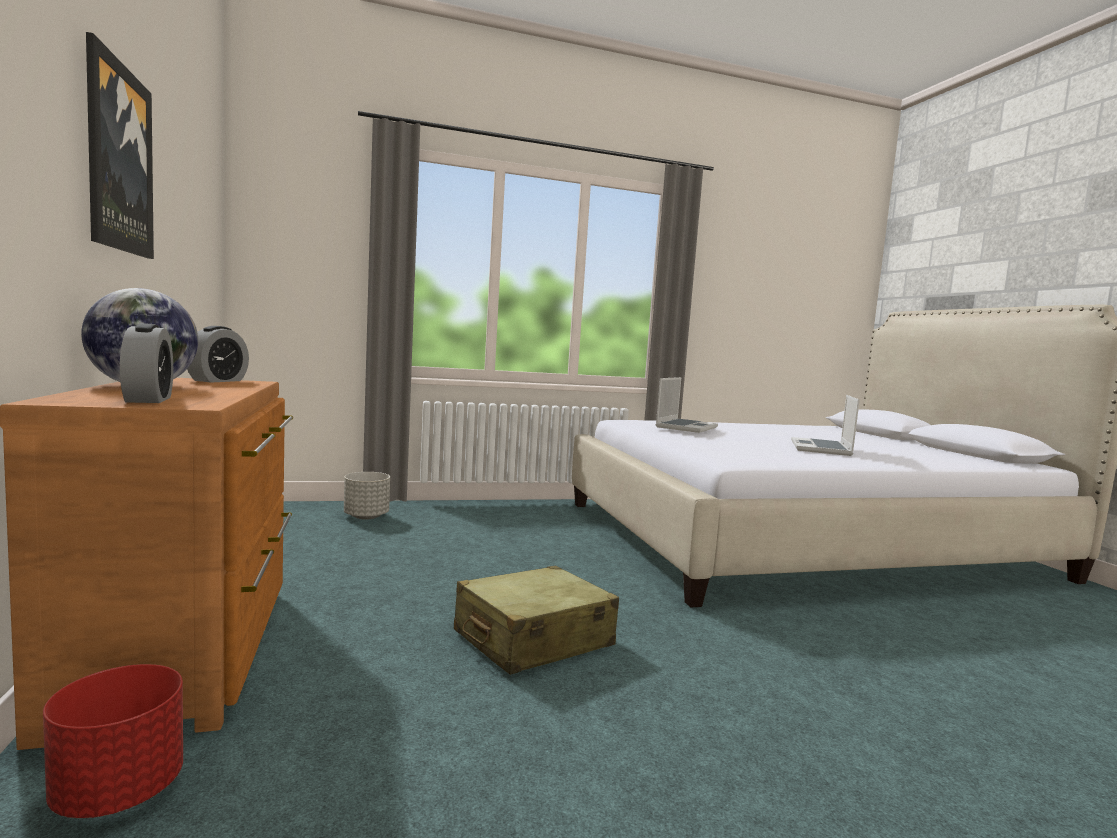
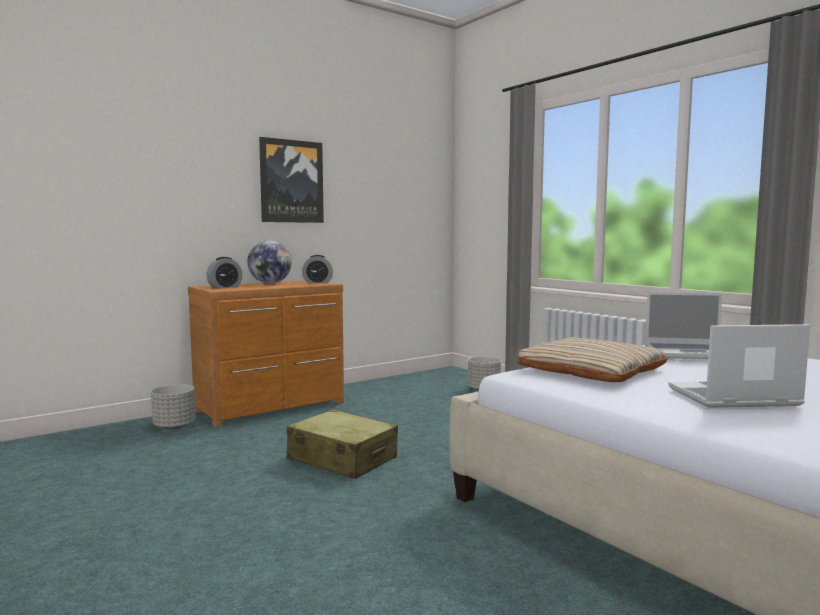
camera: 70 degrees right, 0 degrees up
(118, 792) = (174, 426): red planter -> grey planter
(725, 448) = (591, 370): none -> beige pillow

